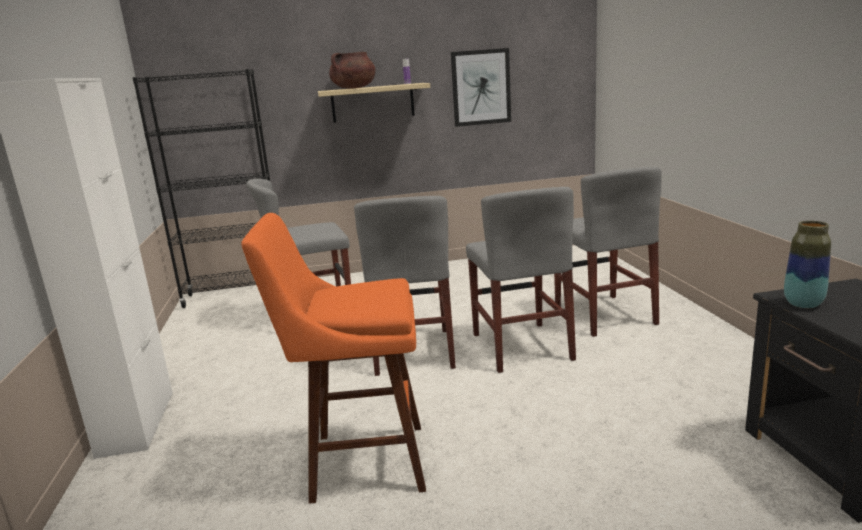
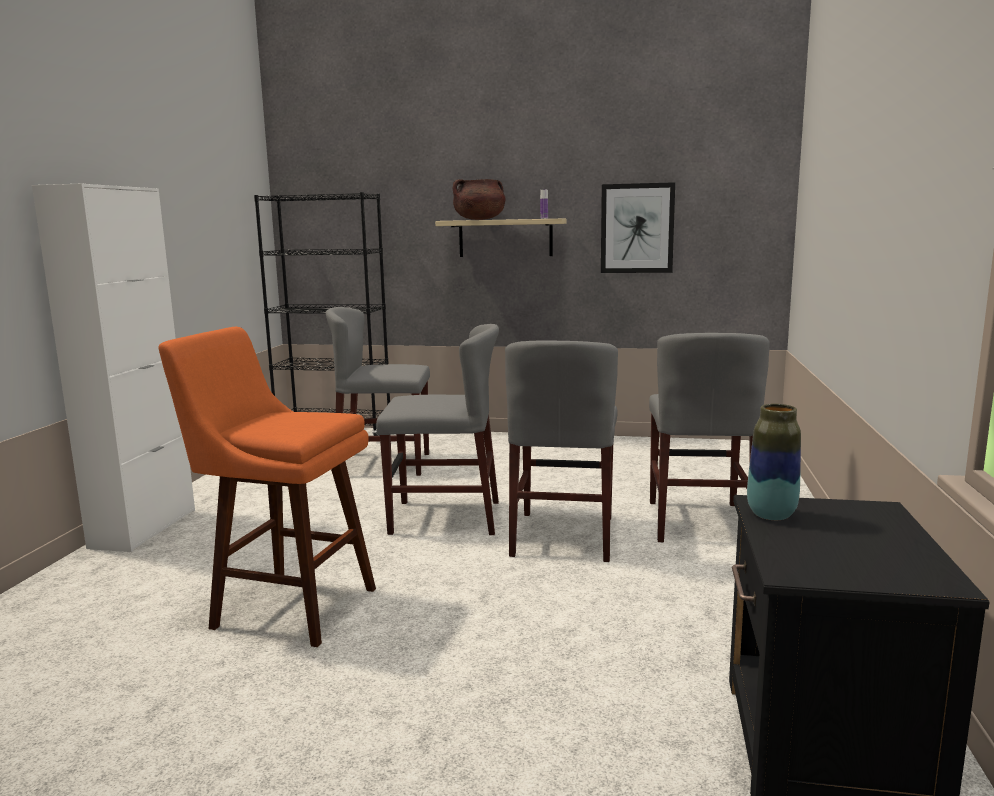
camera: 20 degrees right, 5 degrees down
(413, 351) = (445, 517): grey chair -> grey chair turned 105 degrees counterclockwise

